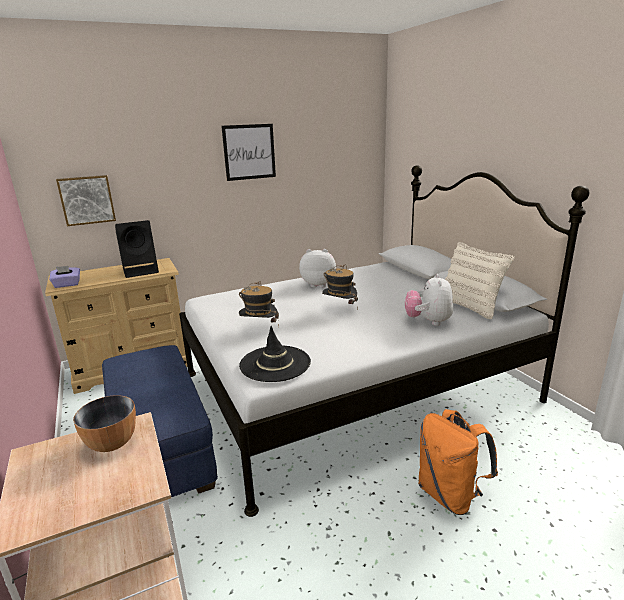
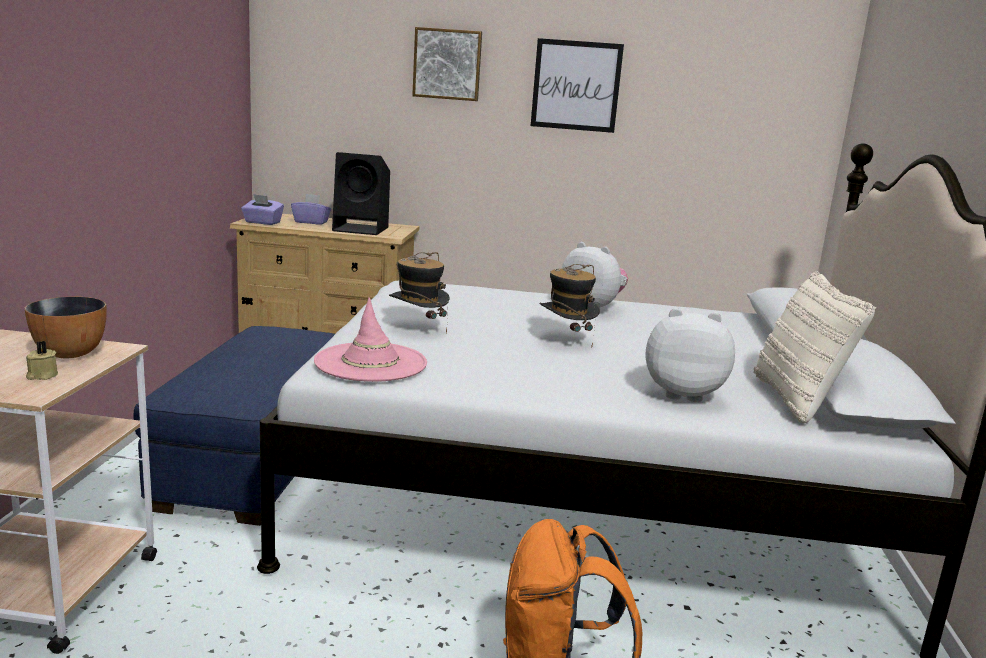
camera: 30 degrees right, 5 degrees down
(87, 200) = (329, 119): picture -> picture (447, 64)
(99, 274) = (311, 222): none -> purple tissue box
(126, 470) = (42, 376): none -> beige candle
(275, 364) = (371, 363): black hat -> pink hat
(428, 321) = (682, 393): plush toy -> plush toy turned 60 degrees clockwise

